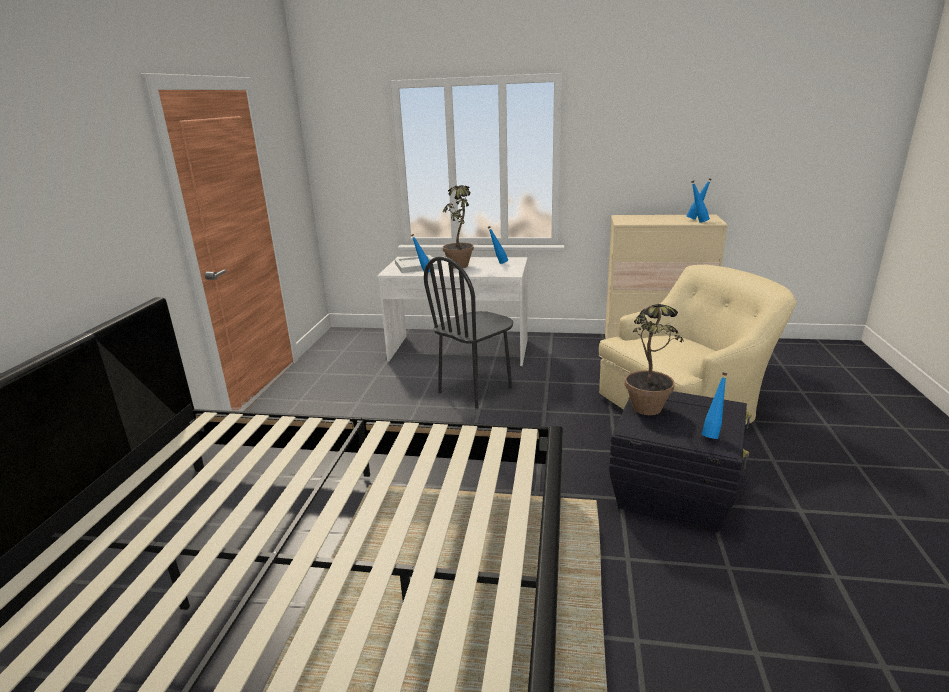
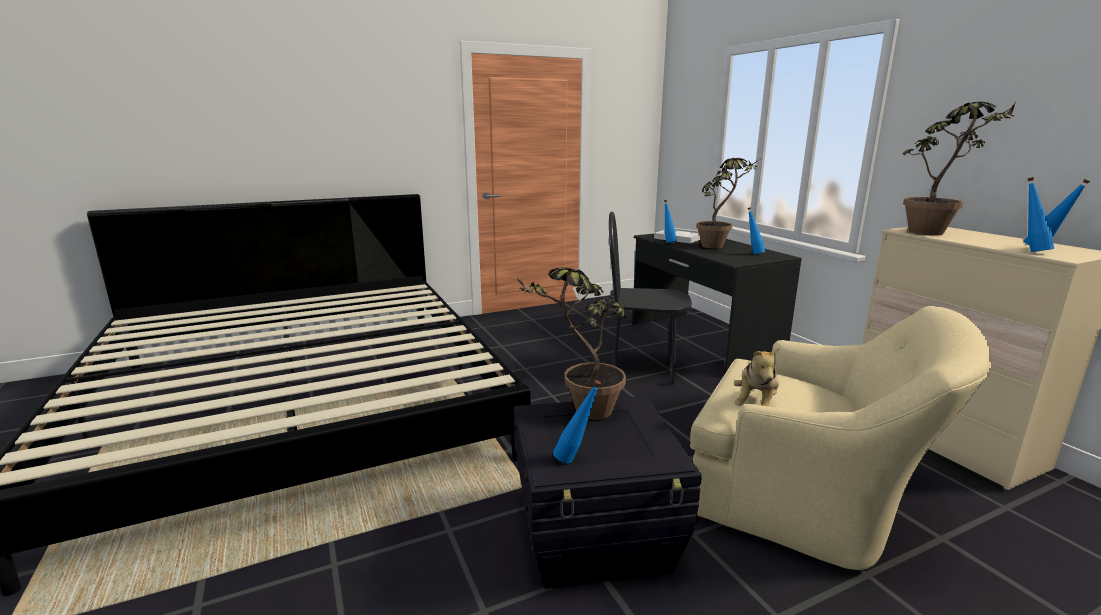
camera: 55 degrees right, 5 degrees down
(459, 350) = (701, 341): white desk -> black desk
(641, 222) = (934, 234): none -> potted plant
(682, 358) = (756, 404): none -> plush toy

